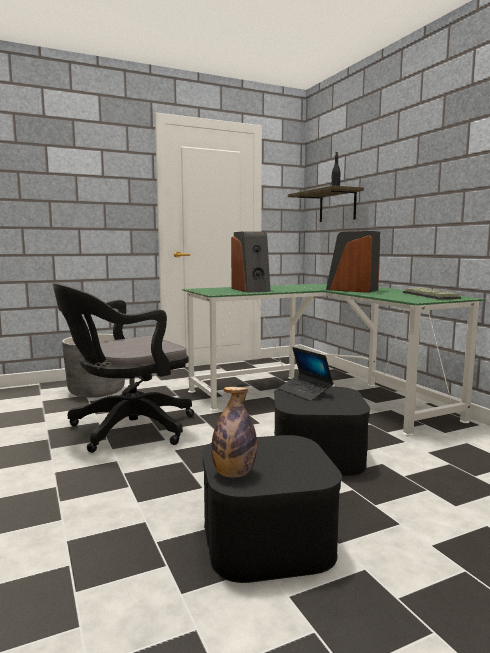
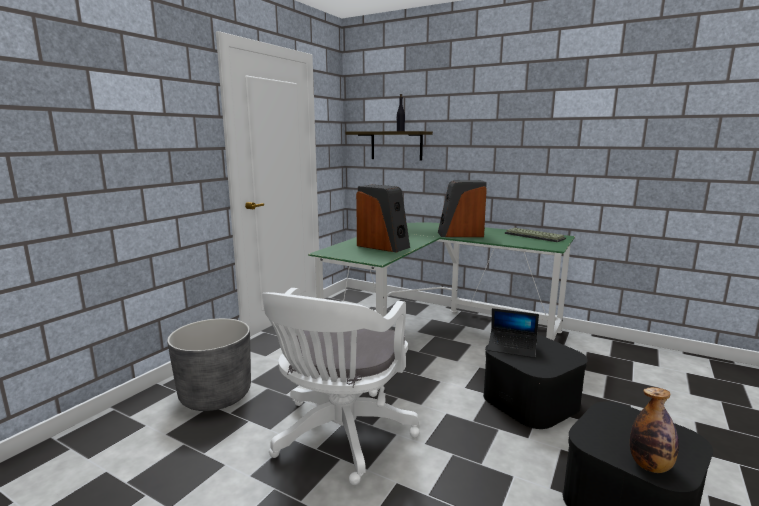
camera: 35 degrees left, 5 degrees up
(126, 429) = (340, 437): black office chair -> white office chair

